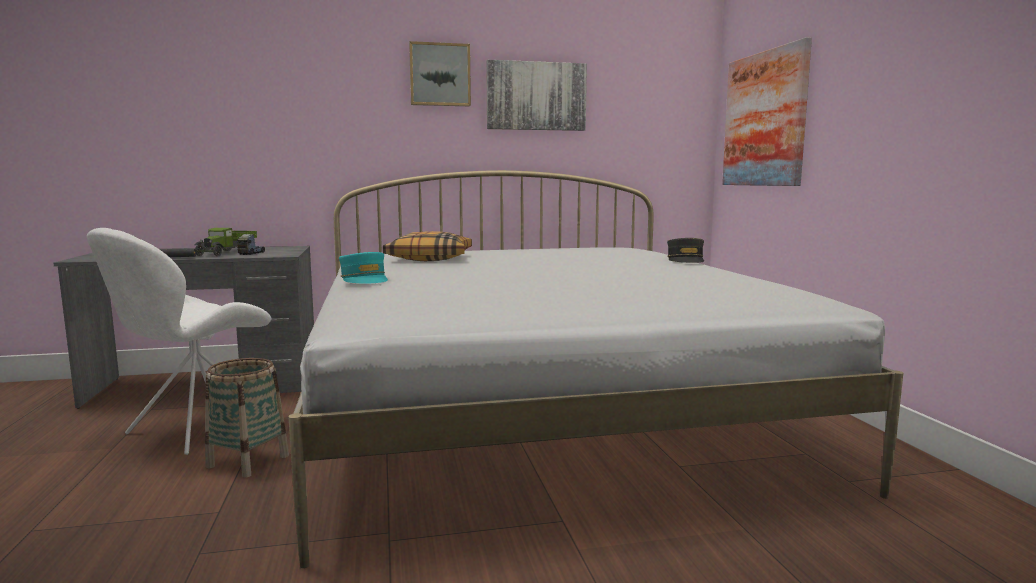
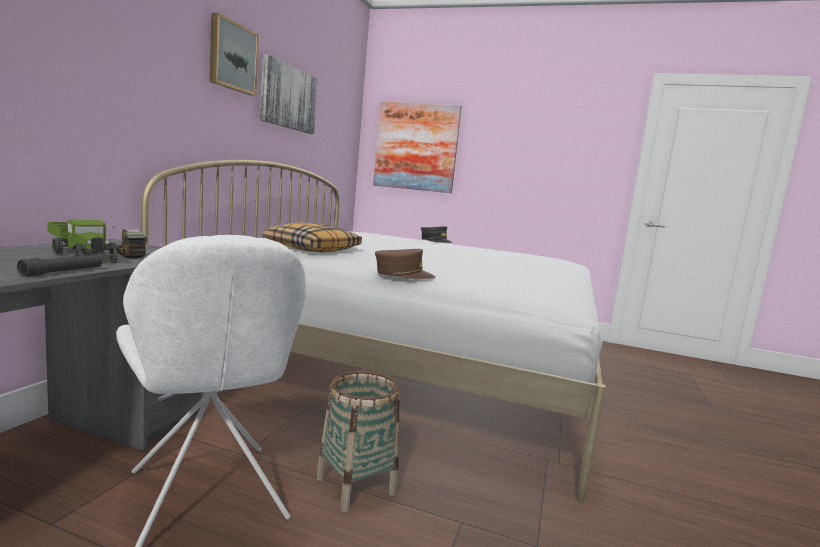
camera: 60 degrees left, 0 degrees up
(364, 279) = (403, 274): turquoise cap -> brown cap

